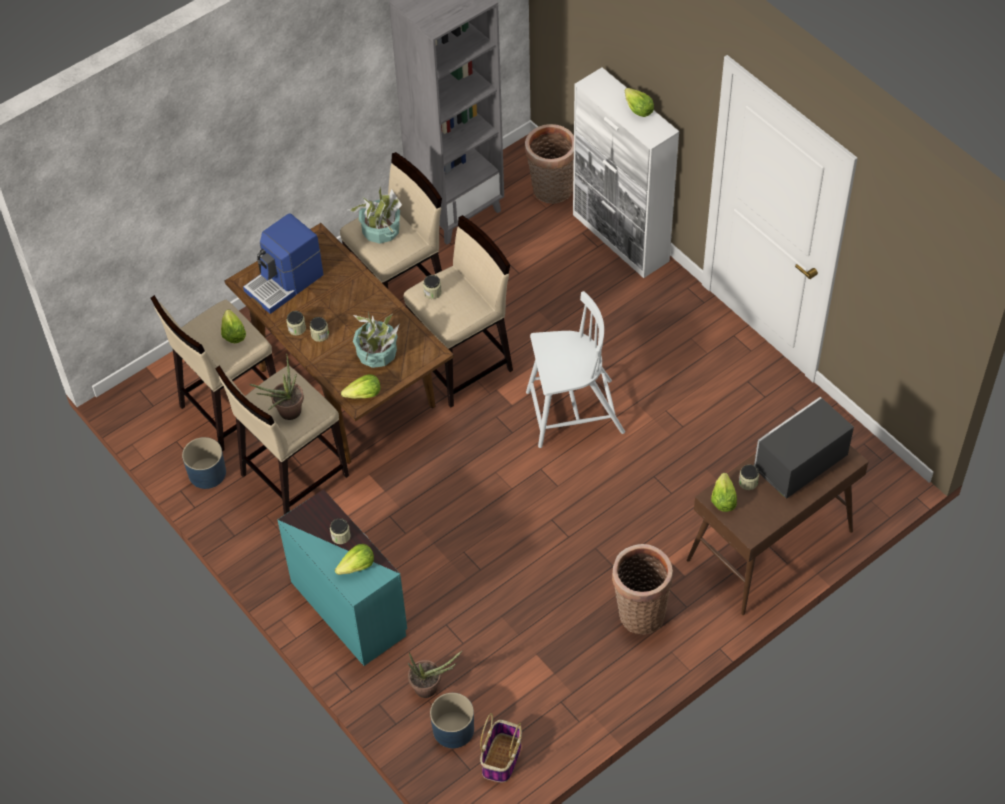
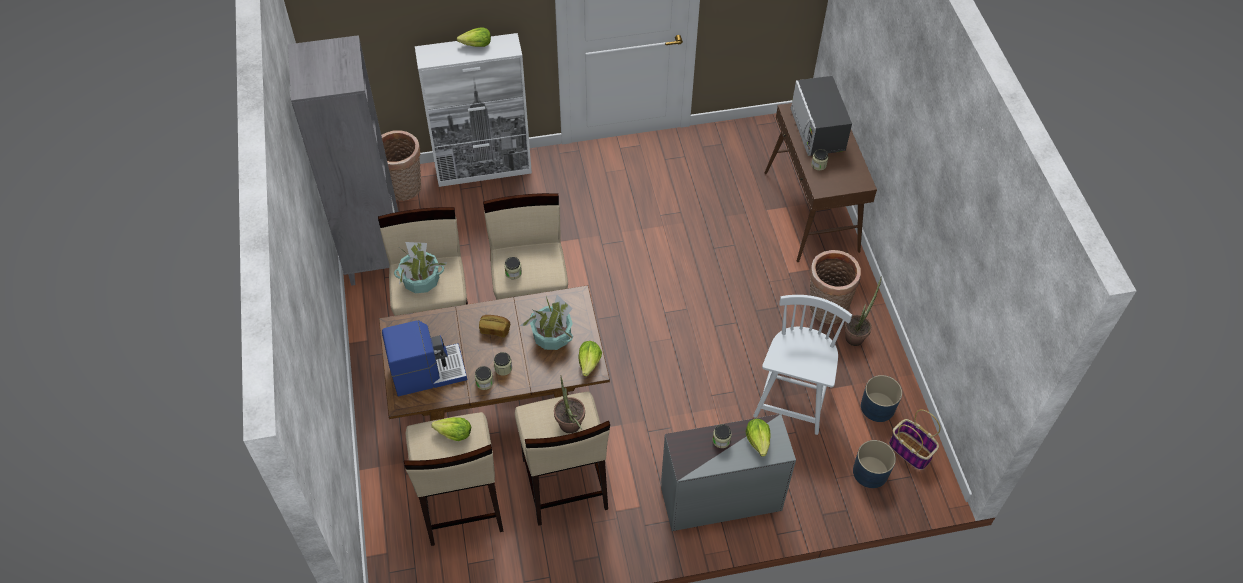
camera: 65 degrees left, 0 degrees up
(207, 473) = (519, 552): blue planter -> blue planter (878, 407)
(285, 283) = (427, 371): coffee machine -> coffee machine turned 90 degrees counterclockwise
(349, 607) = (720, 497): turquoise dresser -> grey dresser
(358, 308) = (495, 329): none -> bread
(431, 688) = (826, 471): potted plant -> potted plant (856, 335)
(572, 413) = (626, 270): white chair -> white chair (794, 394)
(723, 499) = (825, 184): lettuce -> none

